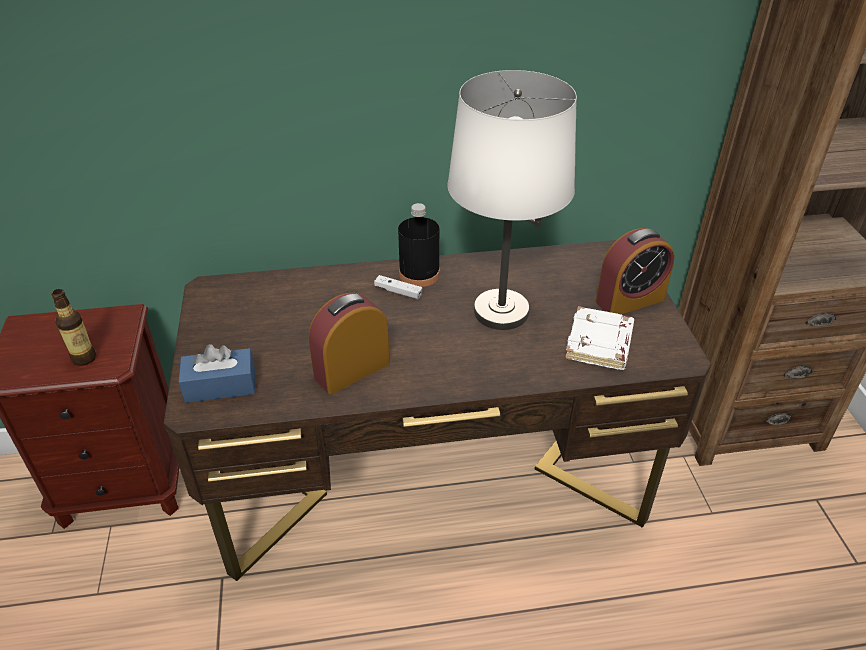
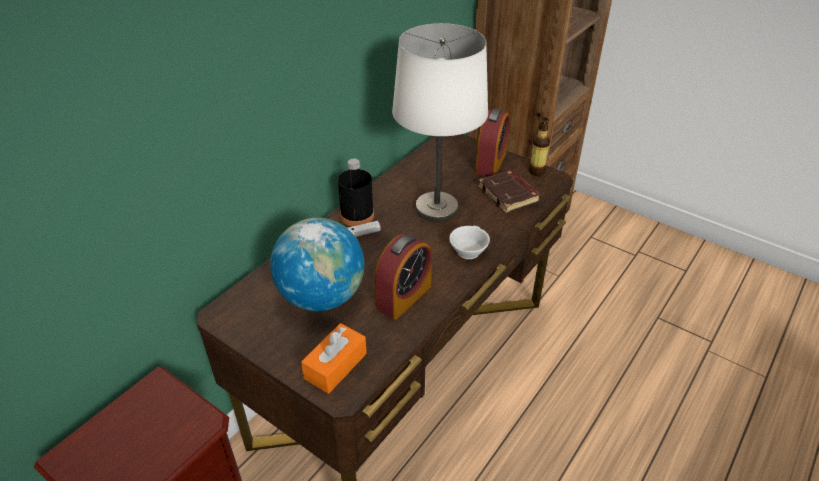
camera: 45 degrees left, 0 degrees up
(84, 358) = (171, 435): bottle -> bottle (536, 171)
(220, 386) = (335, 366): blue tissue box -> orange tissue box
(291, 324) = (321, 297): none -> globe
(352, 370) = (403, 297): alarm clock -> alarm clock turned 150 degrees counterclockwise
(471, 368) = (467, 250): none -> white cup
(600, 344) = (509, 195): white book -> brown book

